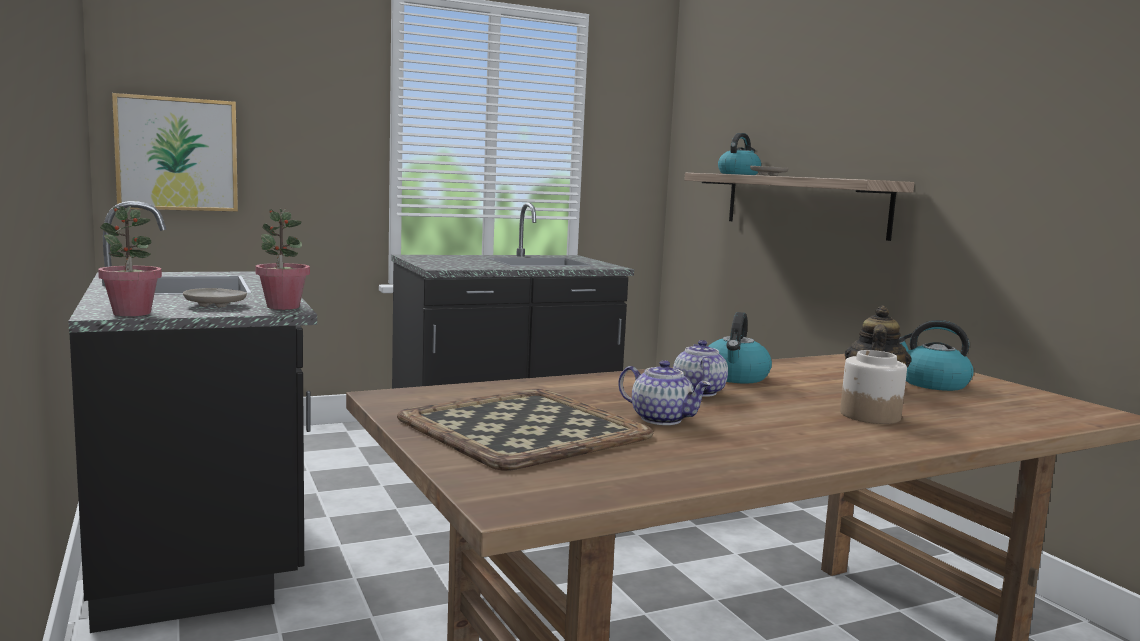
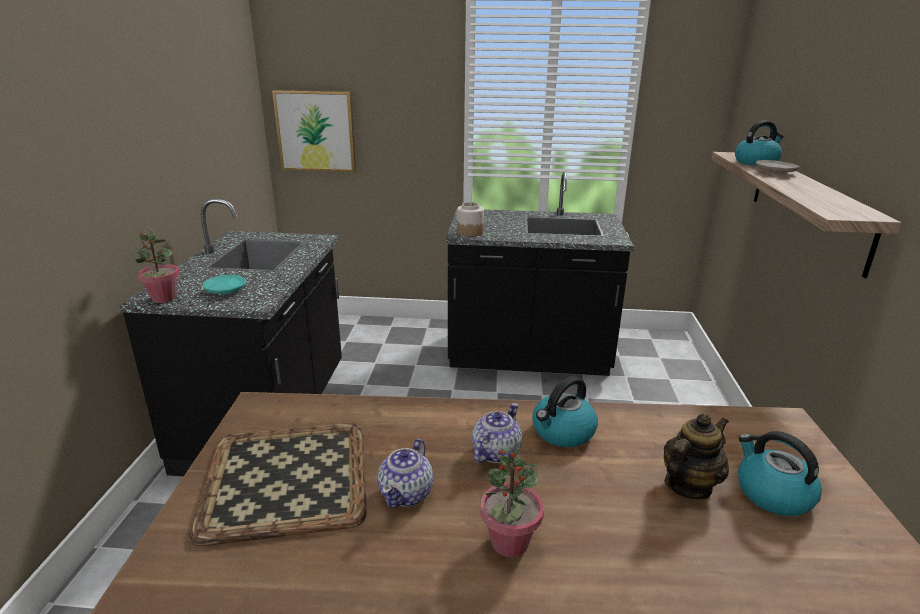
camera: 30 degrees right, 15 degrees up
(216, 305) = (226, 290): beige plate -> turquoise plate
(283, 307) = (262, 298): potted plant -> potted plant (509, 542)
(661, 419) = (407, 493): teapot -> teapot turned 45 degrees clockwise
(869, 415) = (615, 543): jar -> jar (470, 232)

